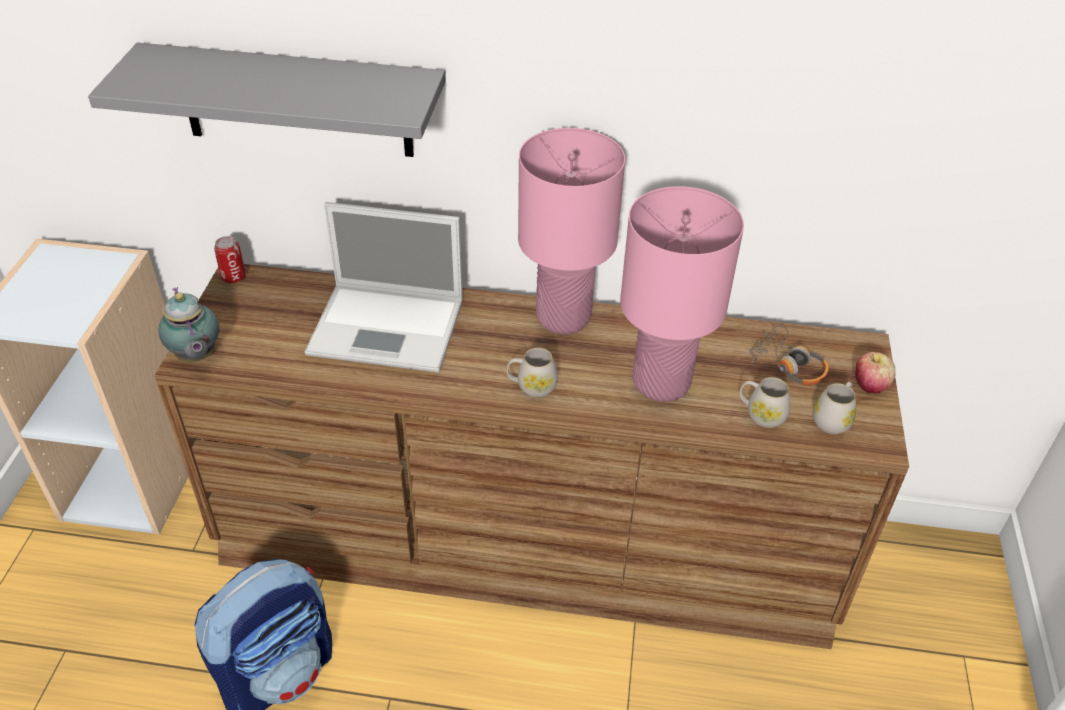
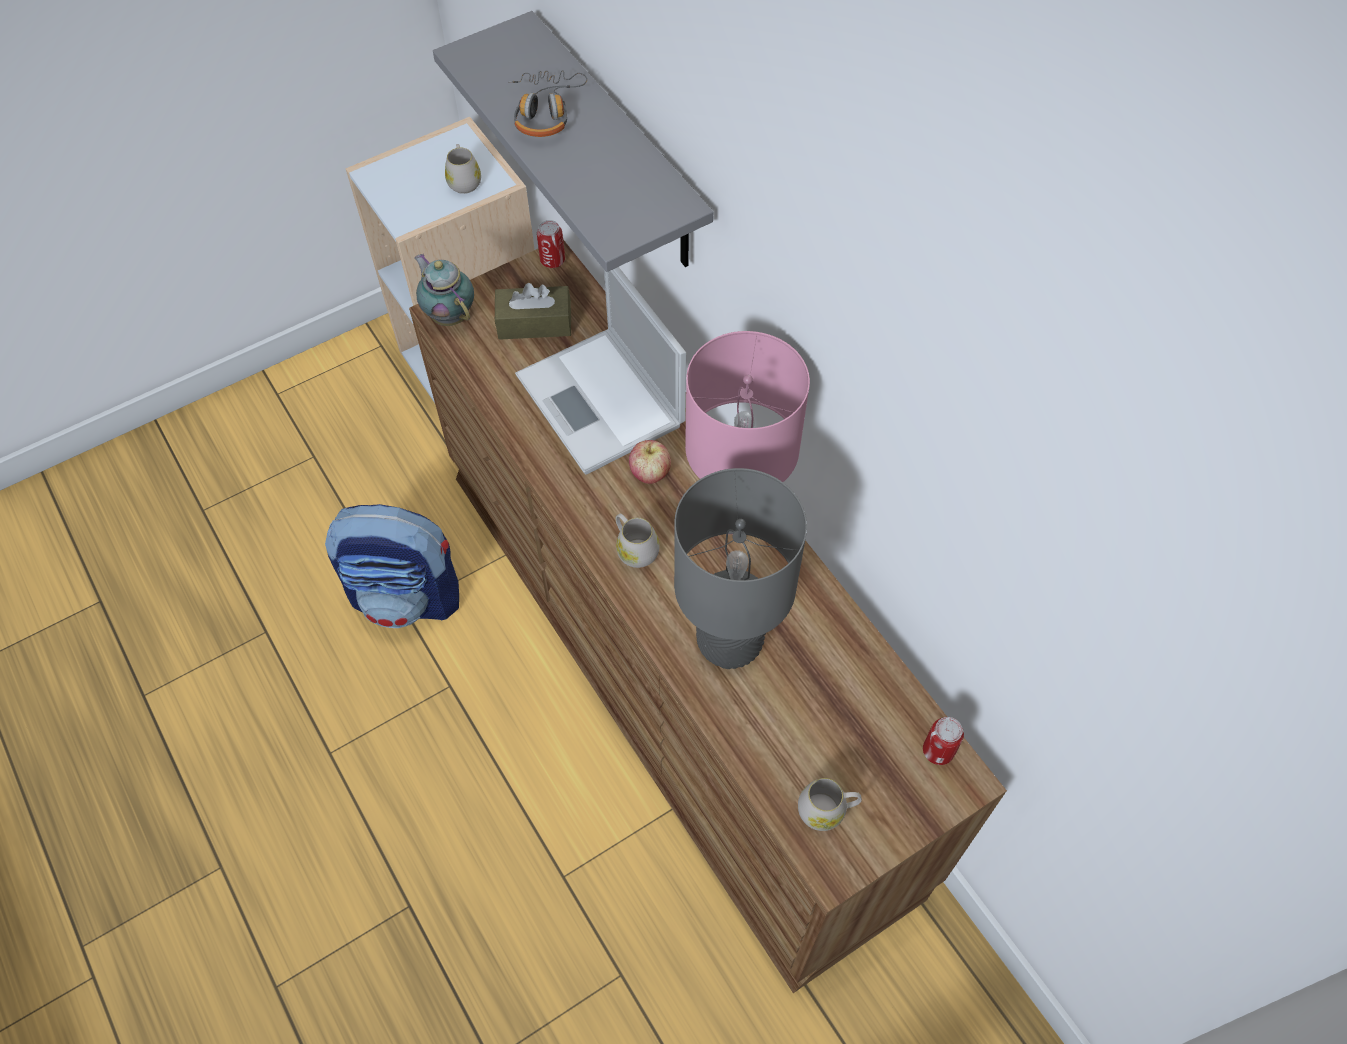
camera: 50 degrees right, 15 degrees up
(196, 357) = (449, 315): teapot -> teapot turned 120 degrees clockwise
(273, 318) = (534, 323): none -> brown tissue box
(660, 387) = (728, 643): pink table lamp -> grey table lamp
(761, 414) = (773, 745): white mug -> white mug (464, 180)
(788, 365) = (865, 728): headphones -> headphones (545, 111)
(835, 344) = (938, 751): none -> can
(869, 386) = (907, 816): apple -> apple (650, 473)

